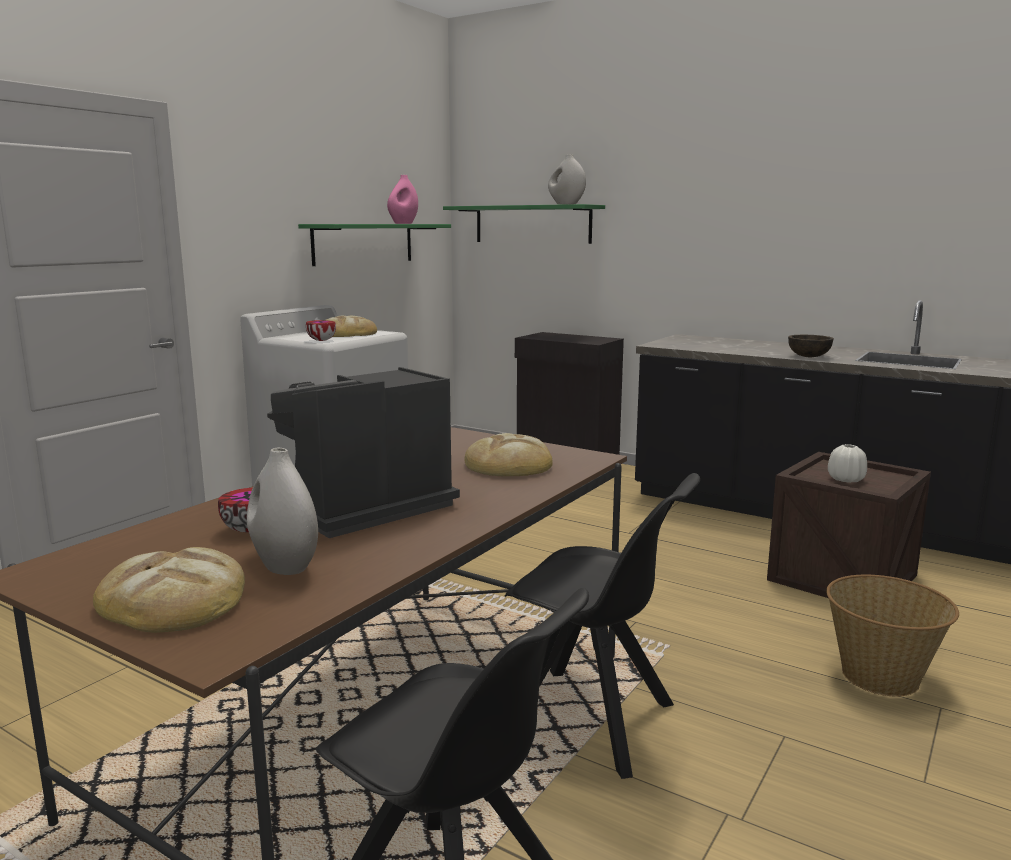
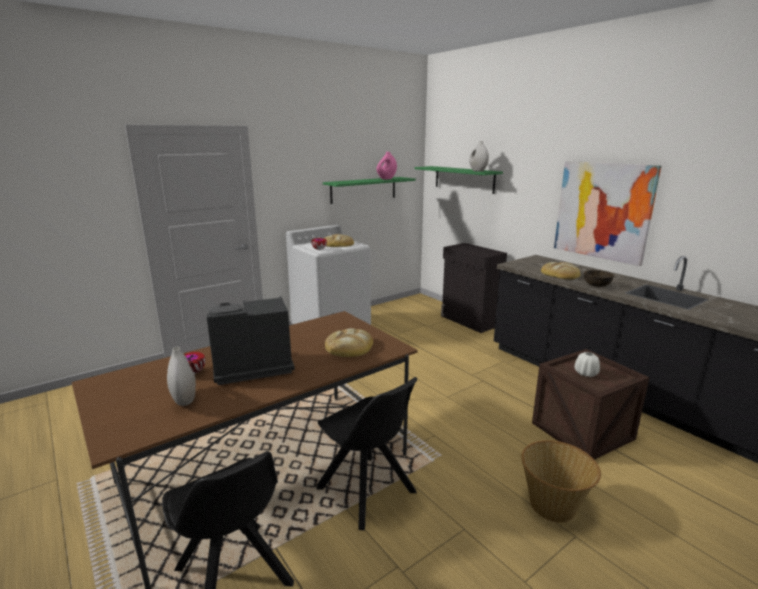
camera: 20 degrees right, 5 degrees up
(174, 599) = (126, 410): bread -> bread (560, 274)
(782, 251) = (603, 211): none -> picture

